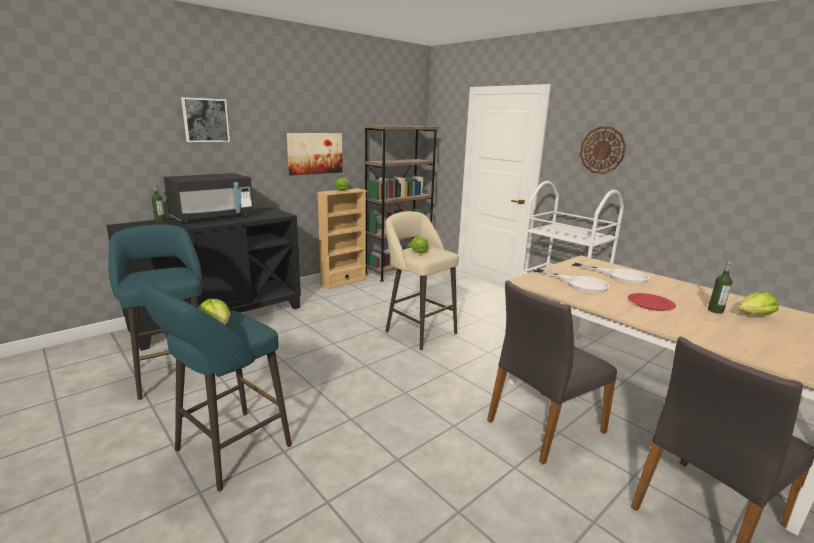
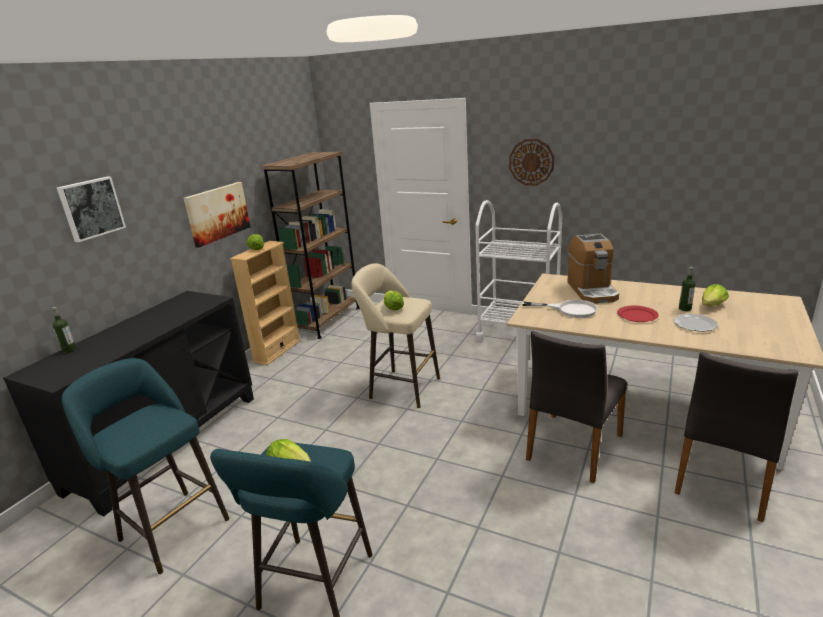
camera: 20 degrees left, 5 degrees up
(212, 217) = (133, 327): black microwave -> none
(619, 276) = (592, 291): white frying pan -> coffee machine
(716, 325) = (695, 324): none -> plate

